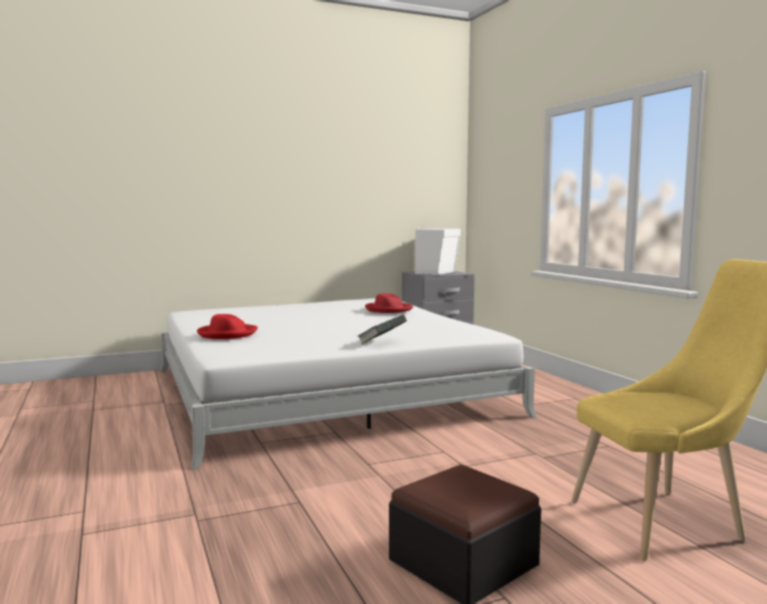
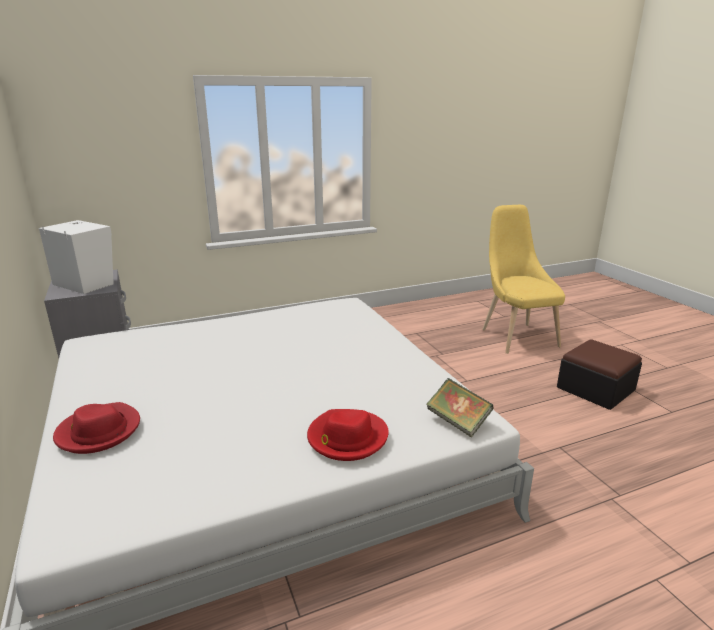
camera: 90 degrees left, 15 degrees up
(382, 343) = (387, 344): book -> book (458, 422)
(388, 309) = (195, 338): red hat -> red hat (99, 431)

